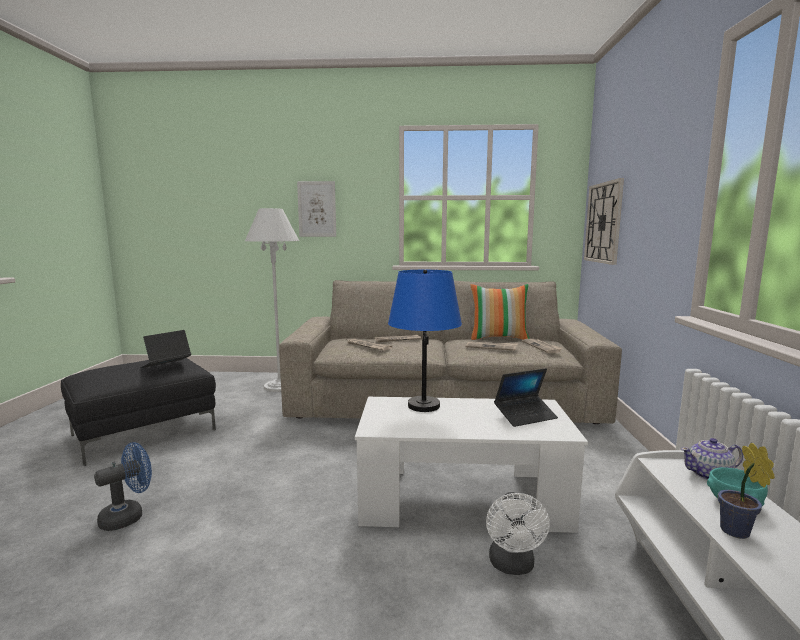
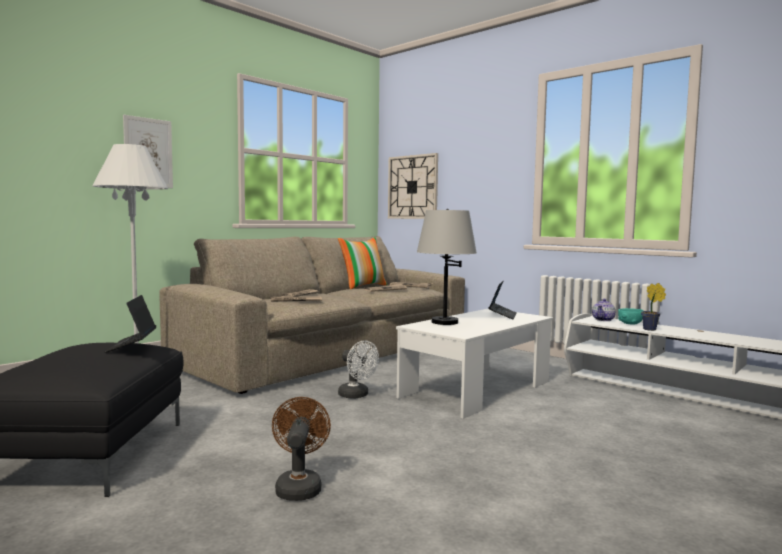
camera: 50 degrees left, 5 degrees down
(128, 516) = (299, 486): blue fan -> brown fan
(423, 405) = (444, 322): blue table lamp -> grey table lamp
(513, 566) = (557, 400): white fan -> white fan (357, 395)

